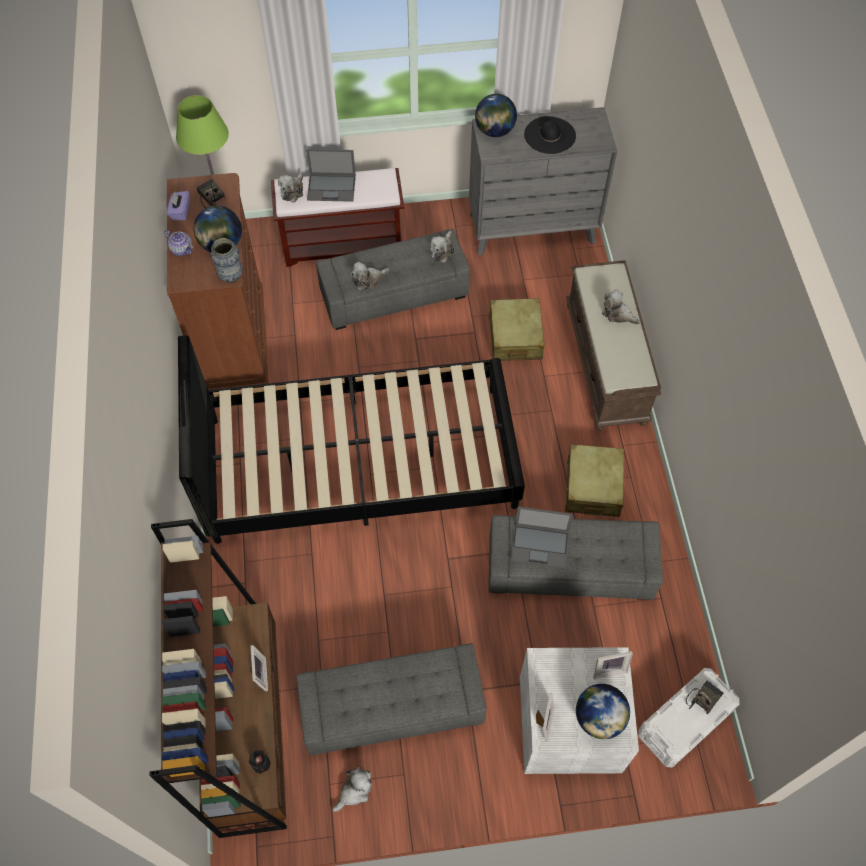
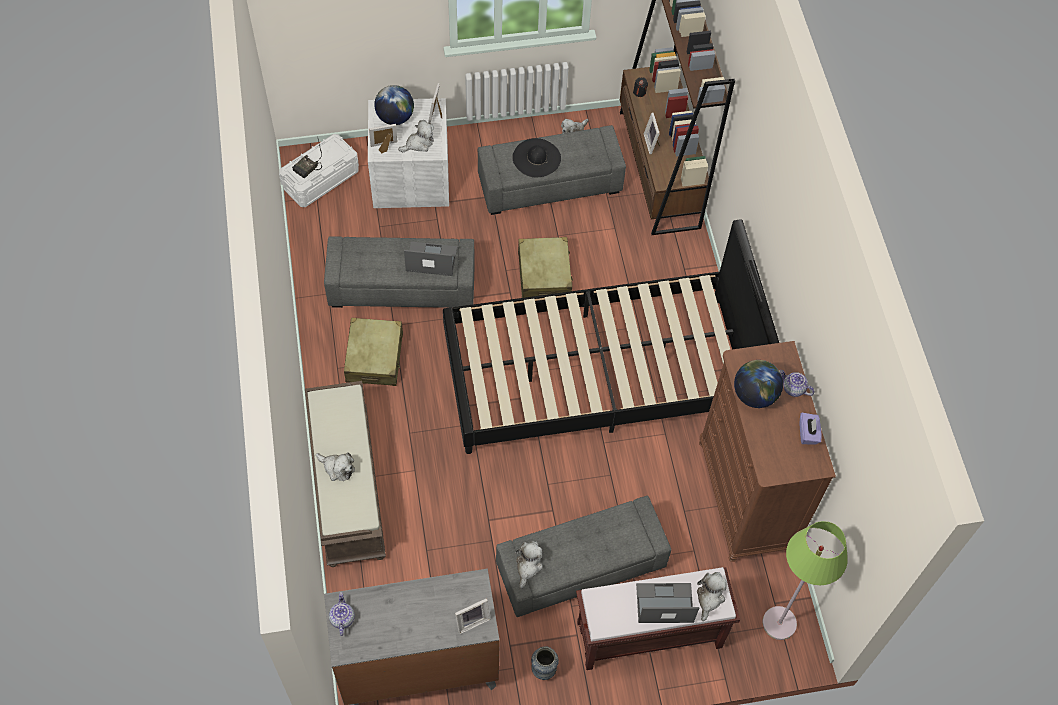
camera: 175 degrees right, 0 degrees up
(210, 197) = (781, 453): radio -> none
(231, 276) = (736, 360): vase -> vase (543, 670)
(368, 280) = (608, 524): plush toy -> plush toy (418, 143)
(494, 131) = (471, 620): globe -> picture frame
(515, 337) = (444, 515): beige suitcase -> beige suitcase (544, 275)
(550, 135) = (403, 615): black hat -> black hat (536, 158)
(600, 135) = (342, 618): none -> teapot

